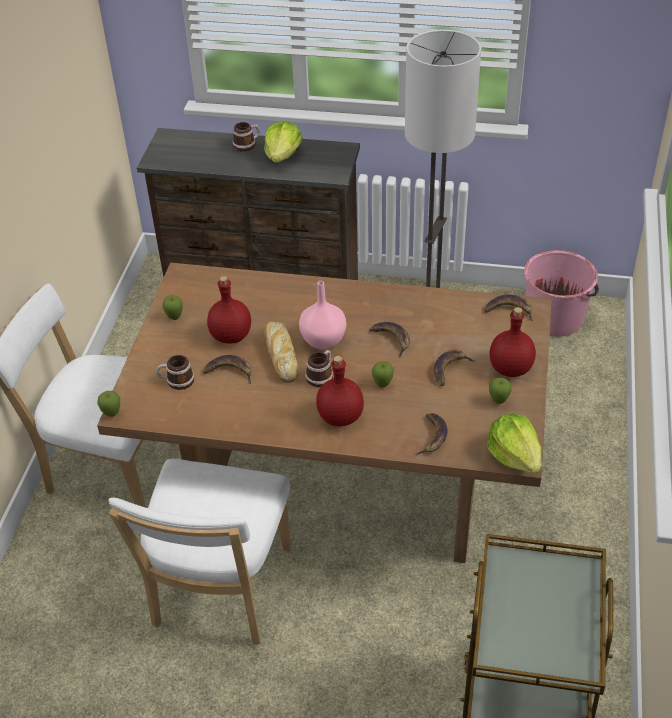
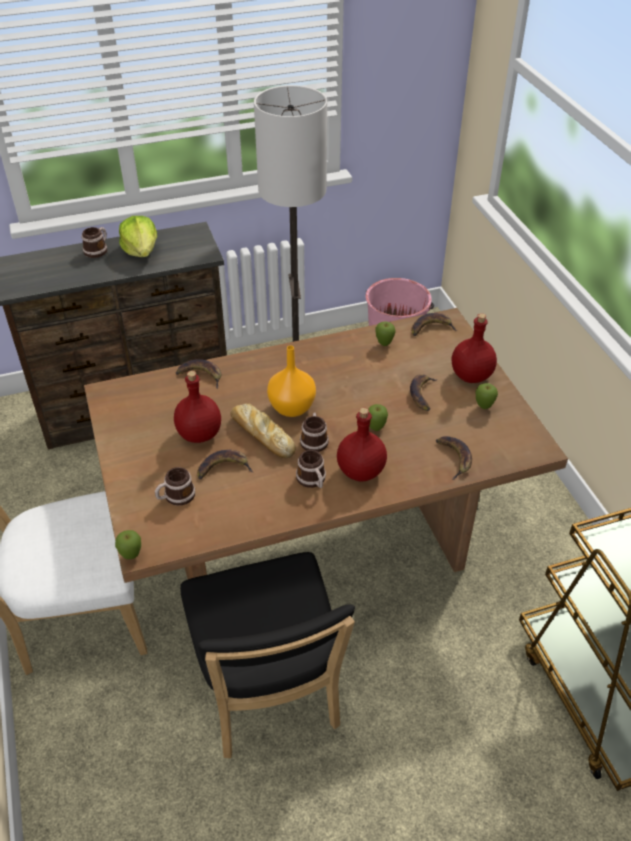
camera: 30 degrees left, 0 degrees up
(175, 318) = (128, 436): apple -> apple (384, 344)
(219, 592) = (269, 694): white chair -> black chair
(294, 409) = (313, 480): none -> mug
(324, 341) = (293, 408): pink vase -> orange vase
(392, 339) = (353, 385): banana -> banana (201, 375)
(514, 455) = (533, 448): lettuce -> none

